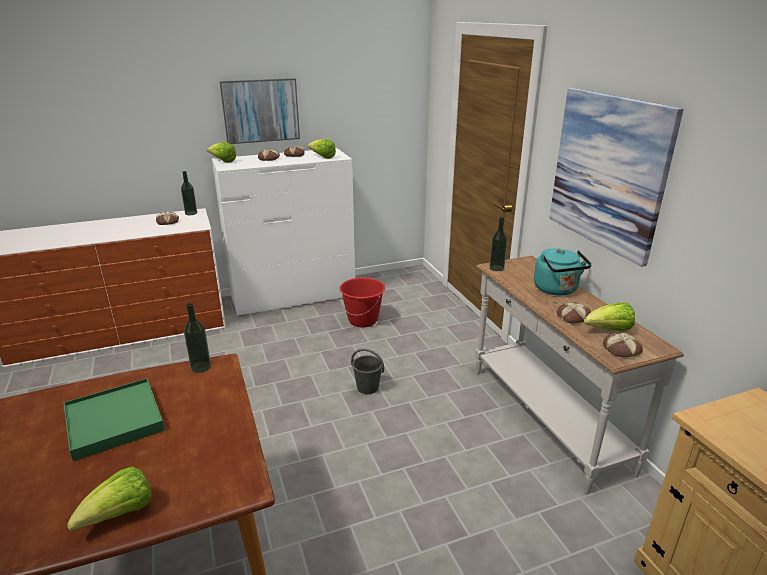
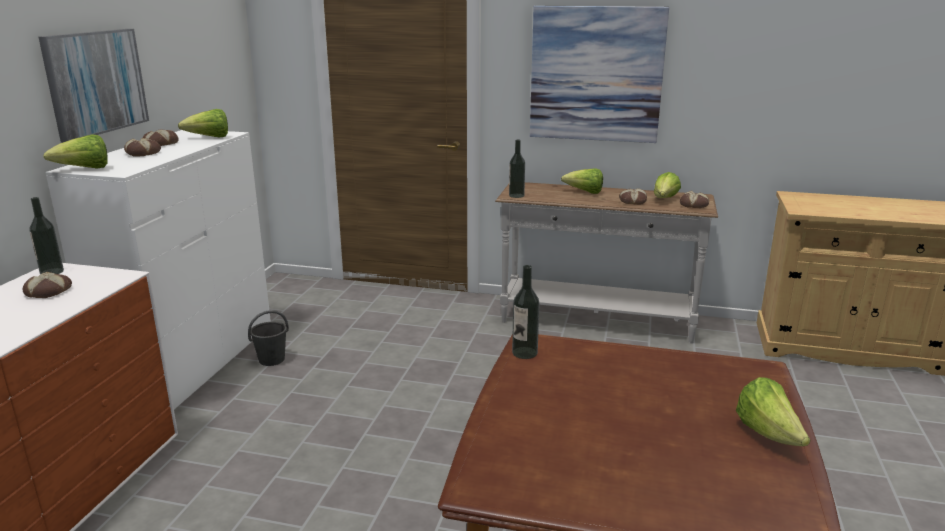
camera: 55 degrees left, 5 degrees down
(114, 421) = (590, 418): green tray -> none
(363, 320) = (327, 340): red bucket -> none
(368, 388) = (454, 380): grey bucket -> grey bucket (272, 359)
(557, 290) = (584, 192): turquoise kettle -> lettuce

